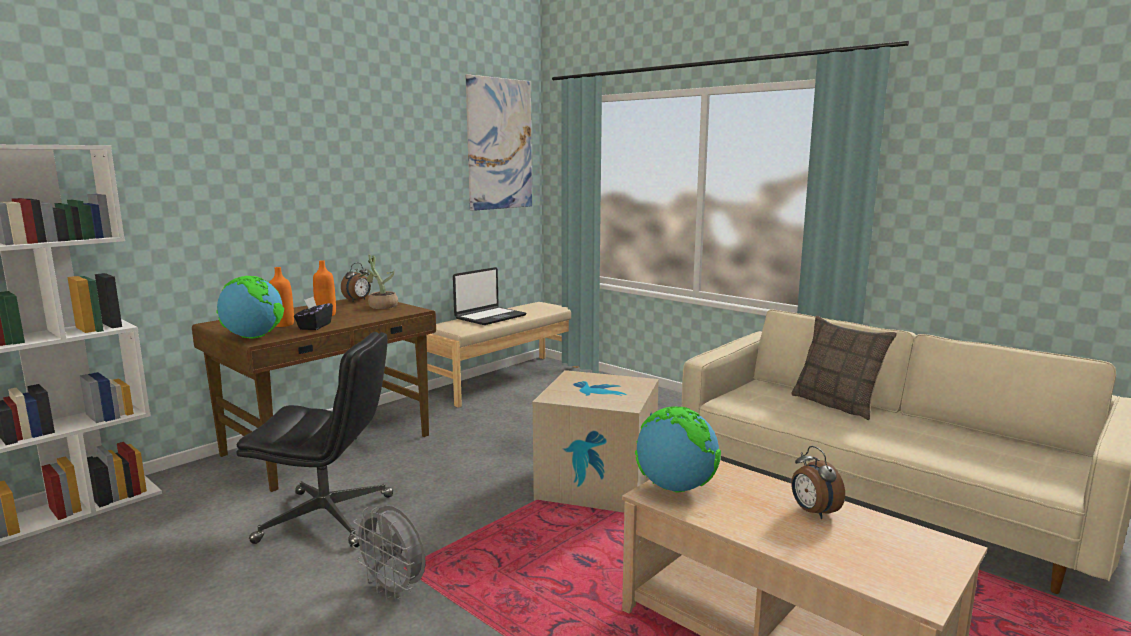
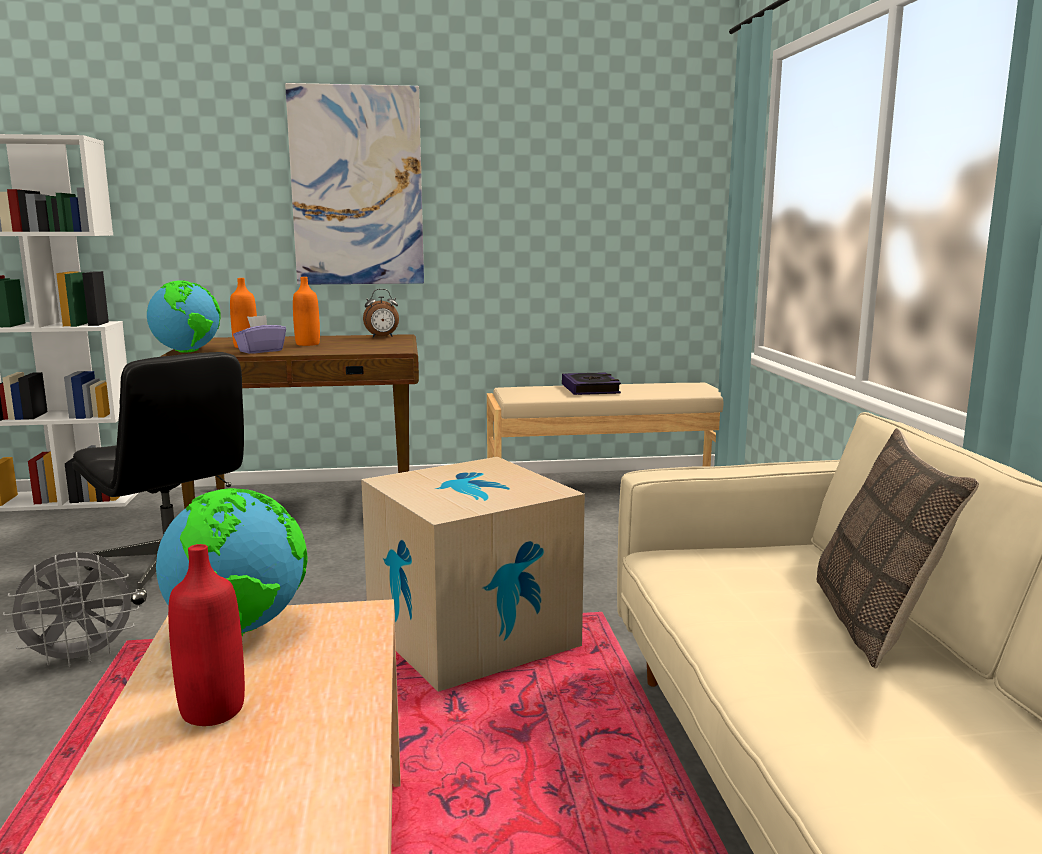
camera: 40 degrees right, 0 degrees up
(314, 326) = (260, 351): black tissue box -> purple tissue box
(380, 306) = (382, 343): potted plant -> none
(394, 589) = (81, 658): grey fan -> grey fan turned 105 degrees counterclockwise
(490, 317) = (590, 389): laptop -> book
(500, 144) = (646, 140): picture -> picture (357, 186)
(757, 516) = (212, 711): none -> red bottle
(813, 512) = (293, 745): alarm clock -> none

